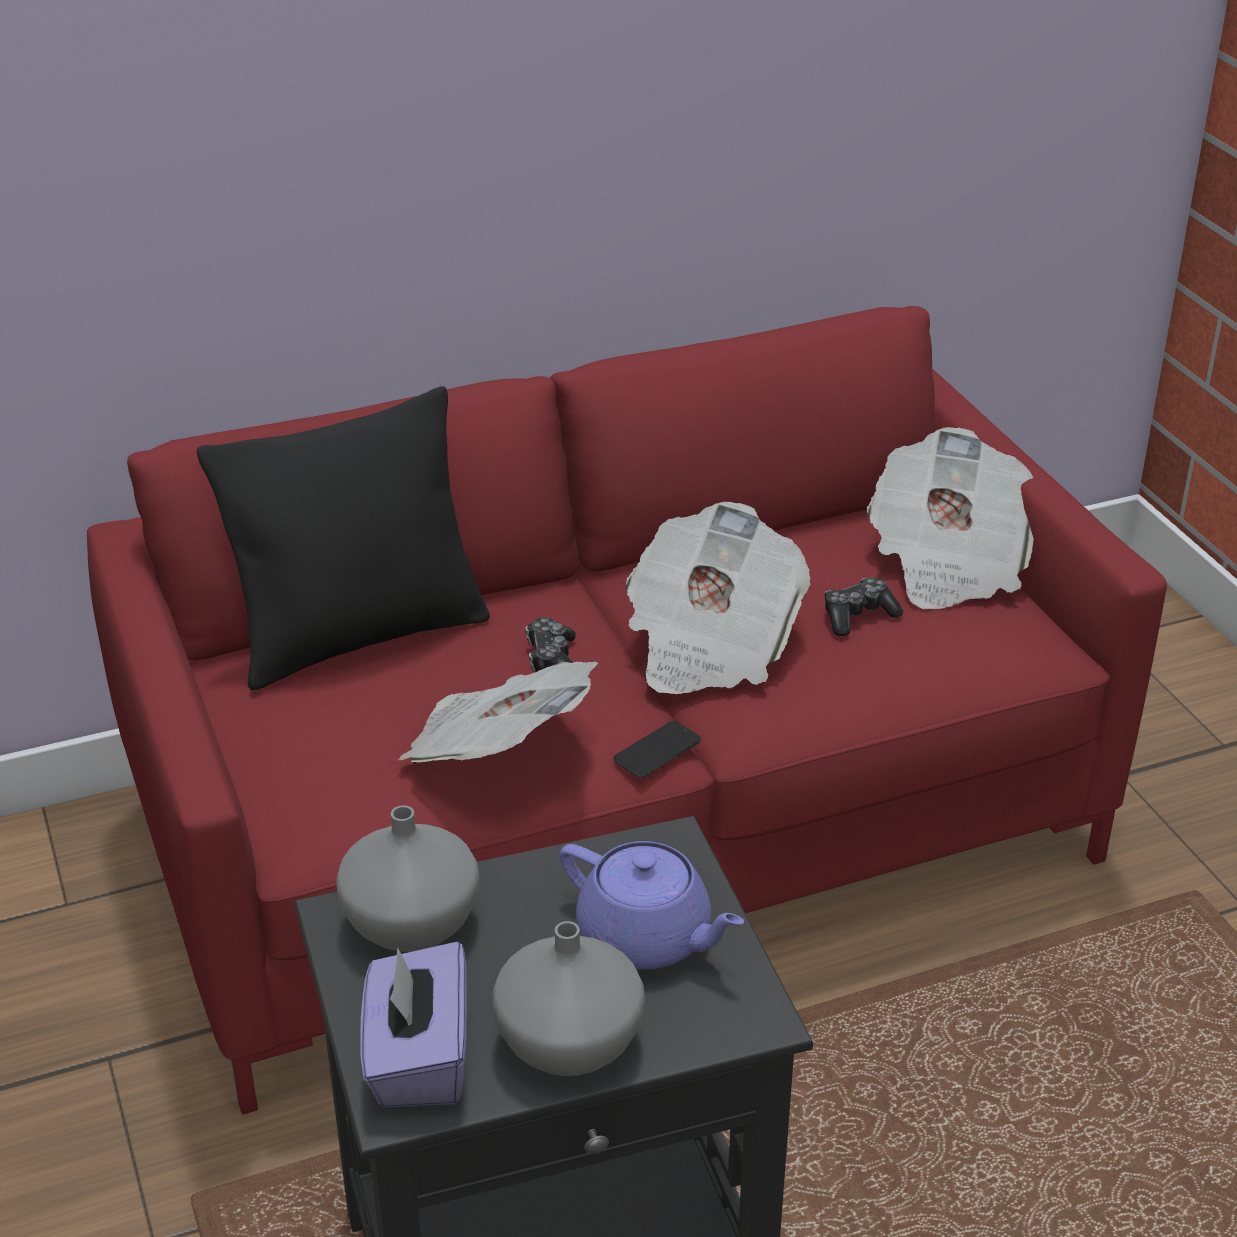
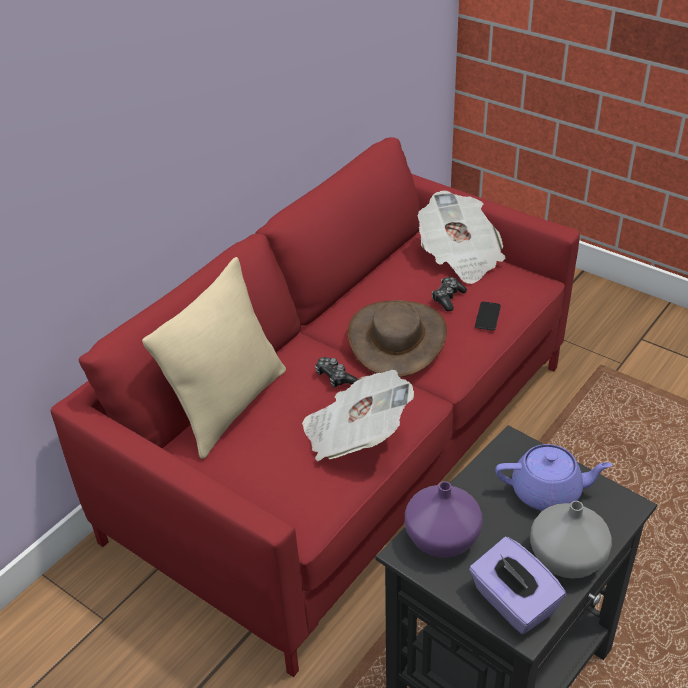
camera: 30 degrees left, 5 degrees up
(359, 636) = (229, 406): black pillow -> beige pillow
(412, 925) = (443, 539): grey vase -> purple vase
(657, 751) = (423, 401): phone -> phone (487, 316)
(709, 643) = (397, 338): newspaper -> brown hat

